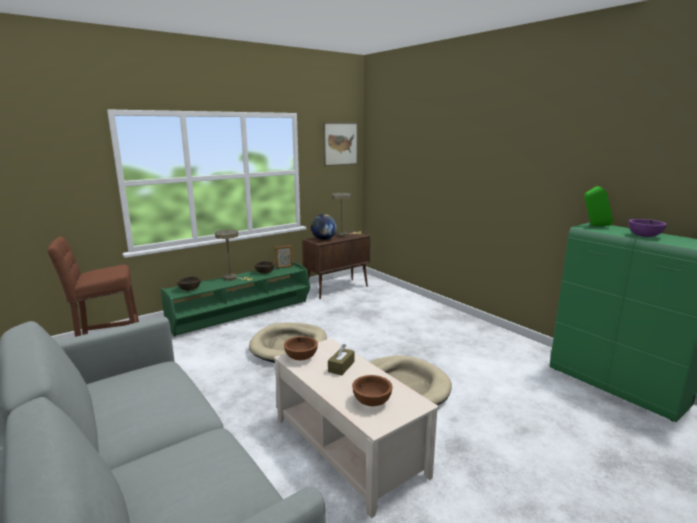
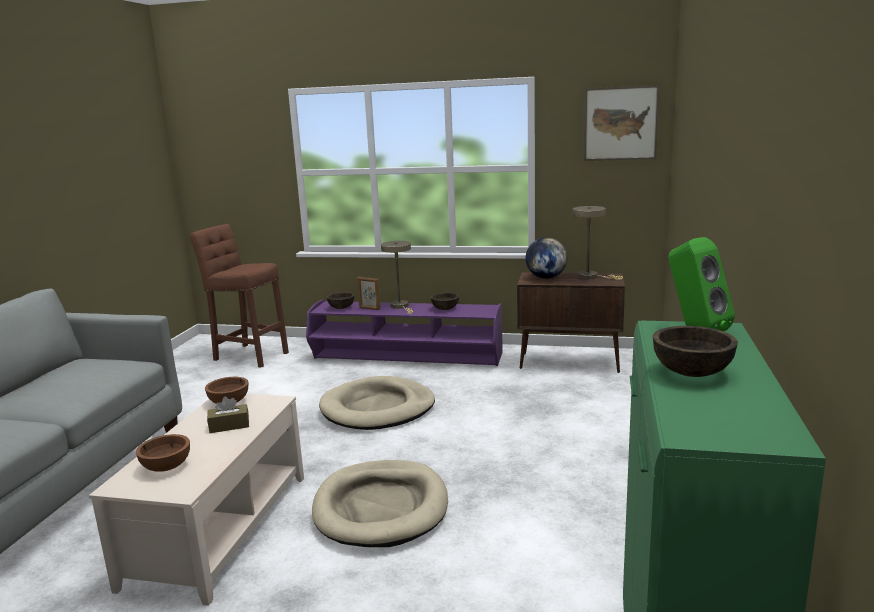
camera: 50 degrees right, 0 degrees up
(242, 314) = (406, 358): green tv stand -> purple tv stand
(284, 267) = (480, 308): picture frame -> picture frame (369, 308)
(644, 236) = (691, 372): purple bowl -> brown bowl

